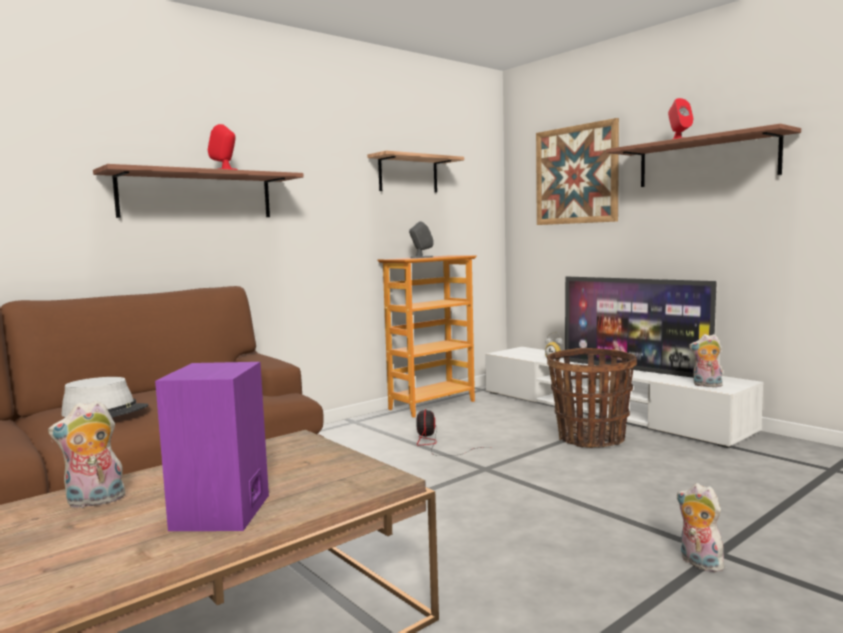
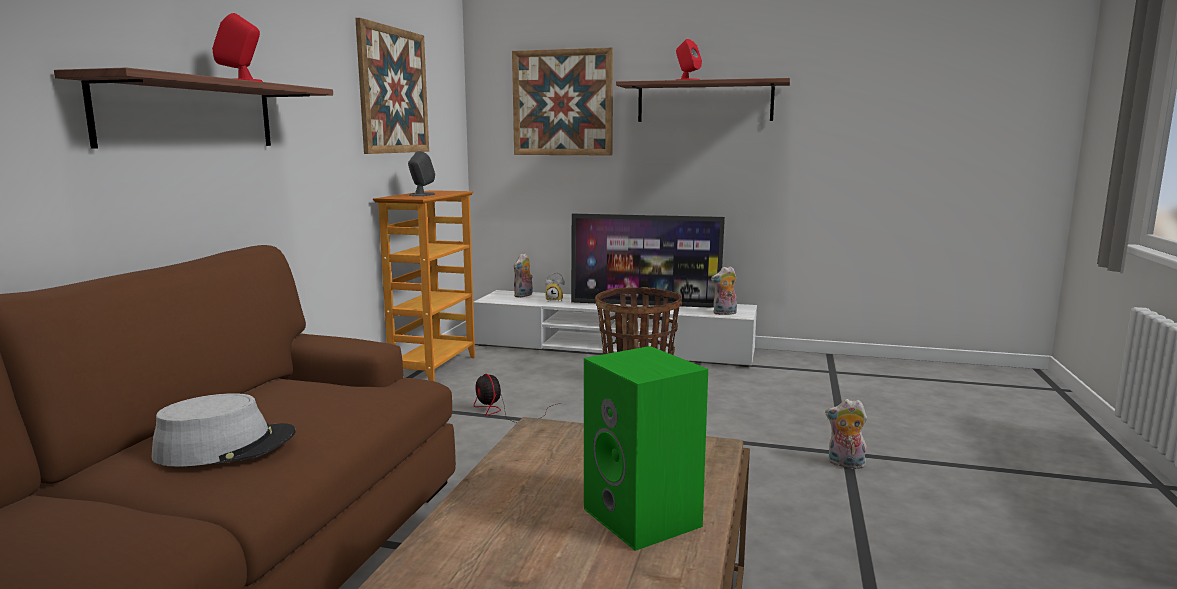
camera: 35 degrees left, 5 degrees up
(94, 502) = (477, 551): plush toy -> plush toy (524, 295)
(222, 513) = (645, 518): purple speaker -> green speaker
(408, 174) = (393, 91): shelf -> picture

